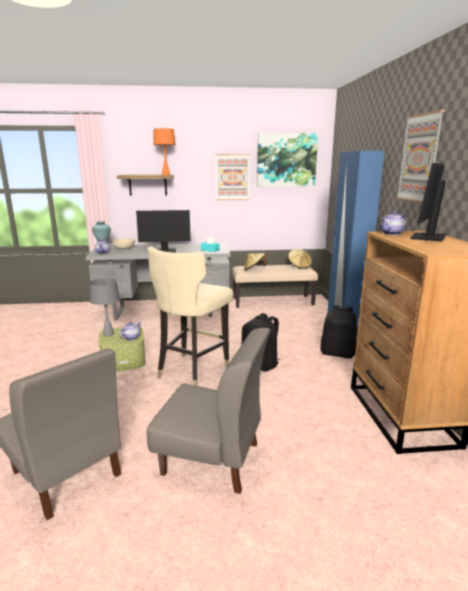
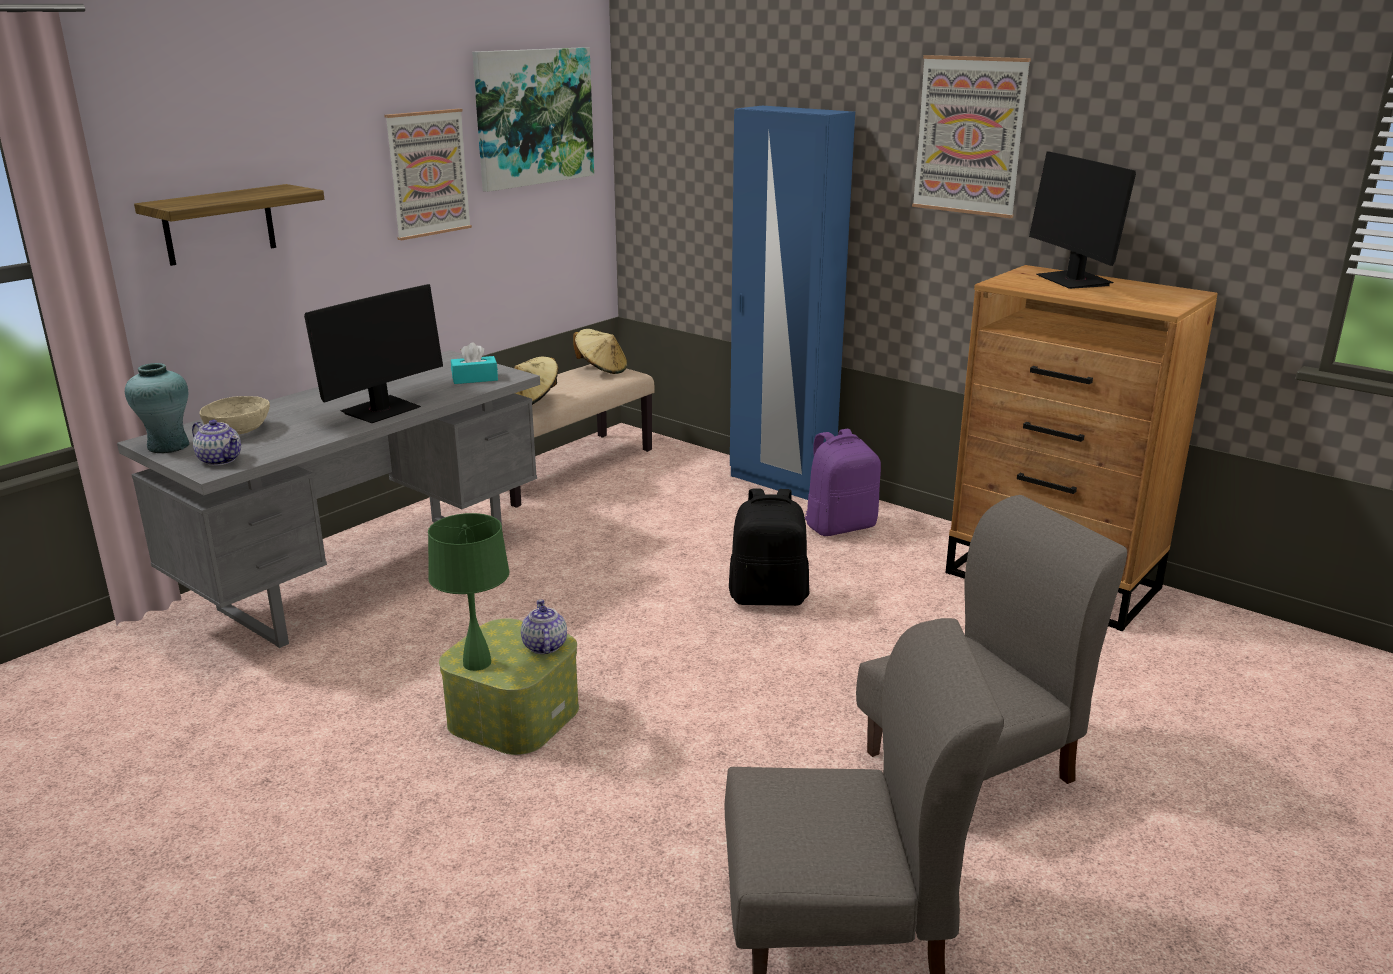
camera: 45 degrees left, 5 degrees up
(108, 334) = (477, 663): grey table lamp -> green table lamp
(166, 174) = (288, 189): orange table lamp -> none
(192, 370) = (684, 664): beige chair -> none
(338, 353) = (840, 526): black backpack -> purple backpack
(392, 233) = (1017, 282): teapot -> none

